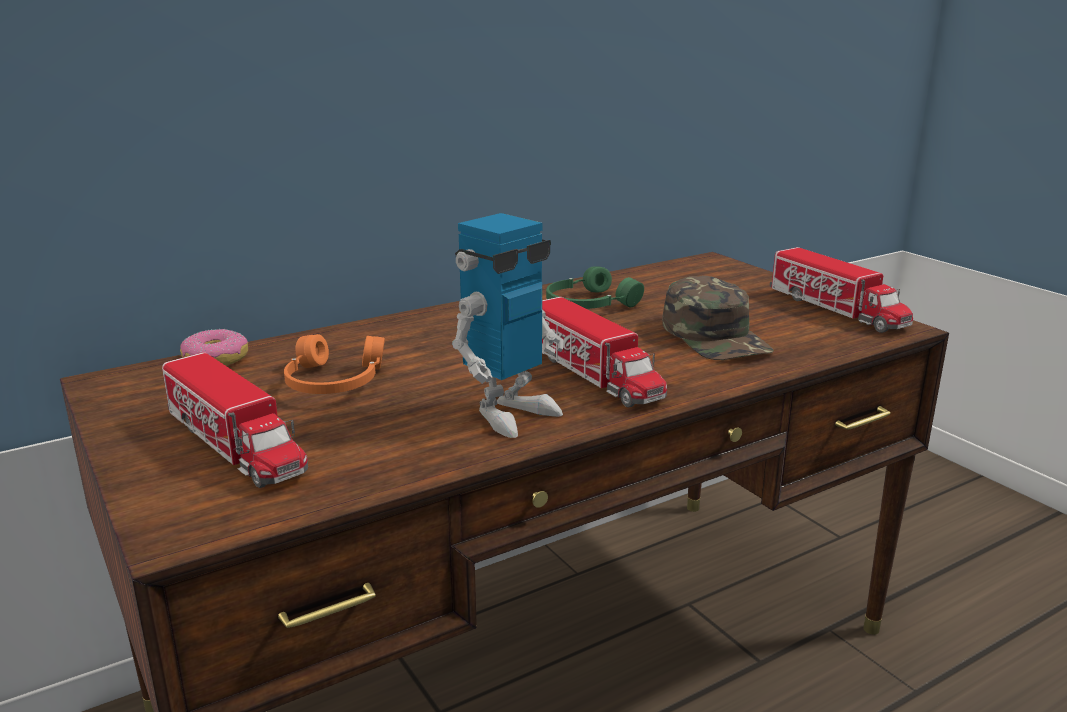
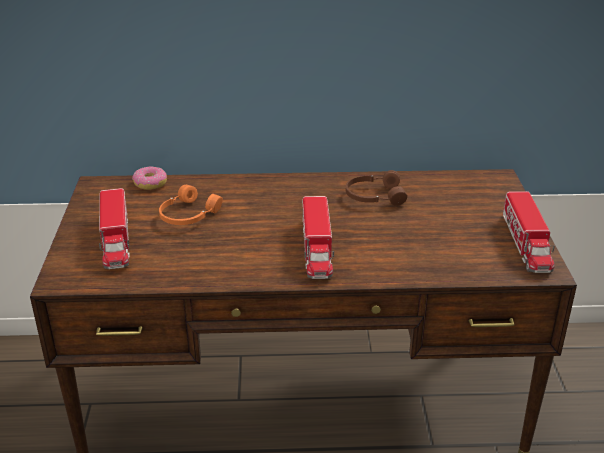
camera: 30 degrees right, 10 degrees up
(509, 413) = (247, 262): toy robot -> none
(588, 305) = (374, 196): green headphones -> brown headphones
(716, 336) = (418, 243): green cap -> none

